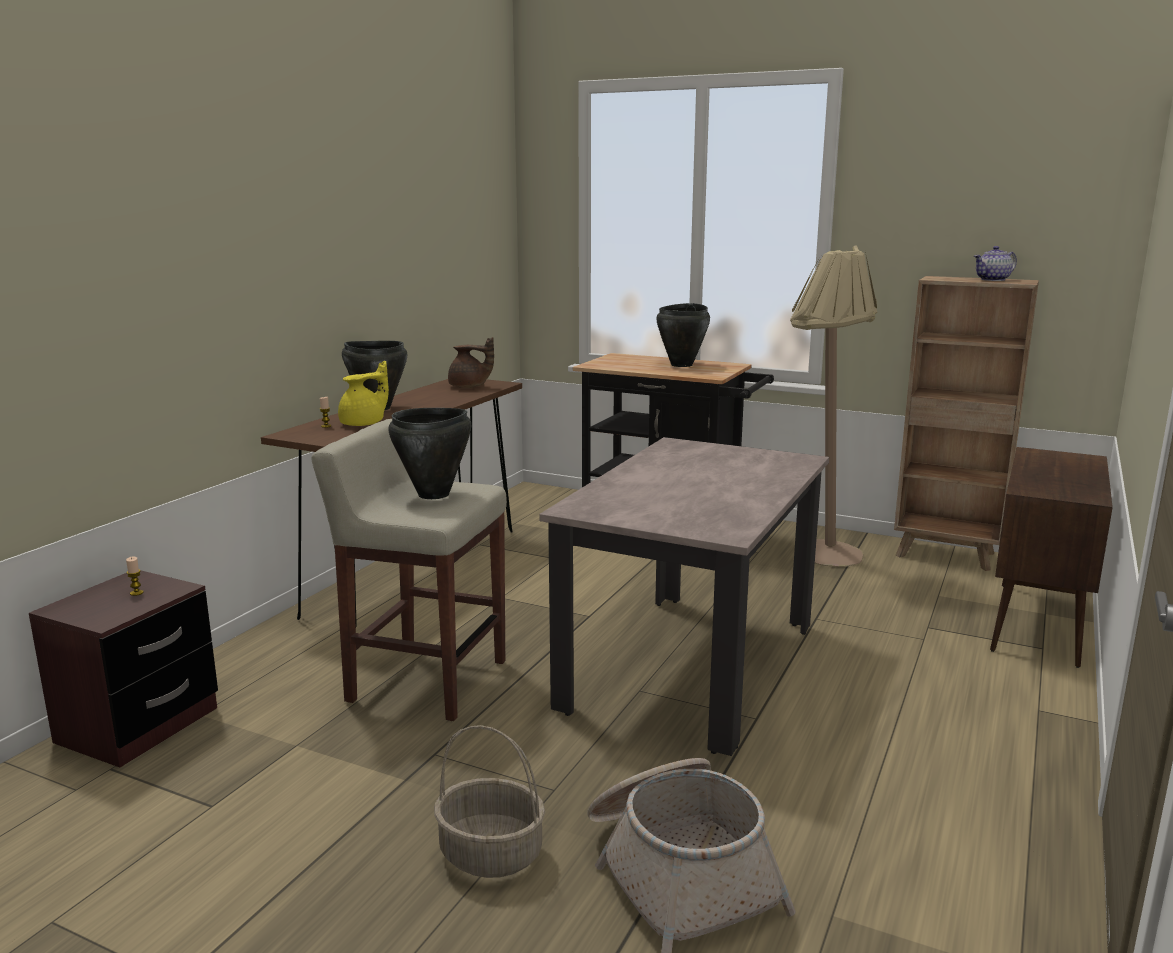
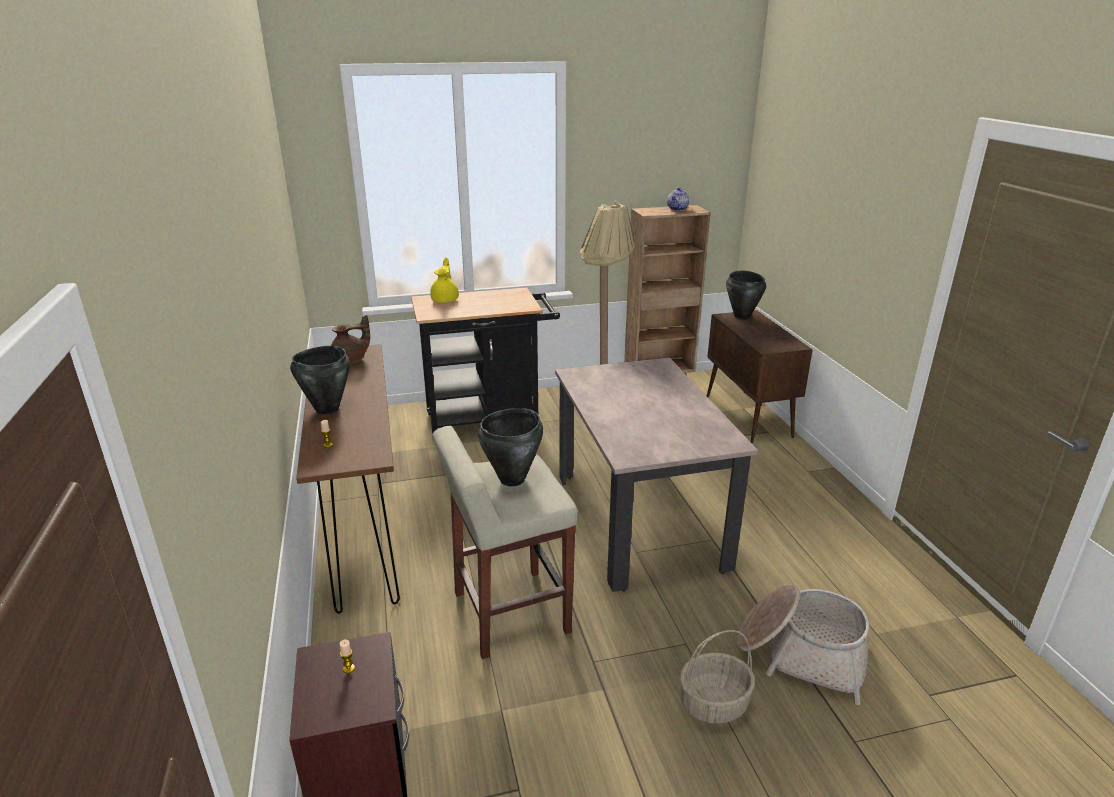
camera: 40 degrees left, 10 degrees up
(364, 424) = (354, 431): yellow teapot -> yellow teapot (445, 299)
(682, 365) = (487, 299): black cooking pot -> black cooking pot (742, 316)

